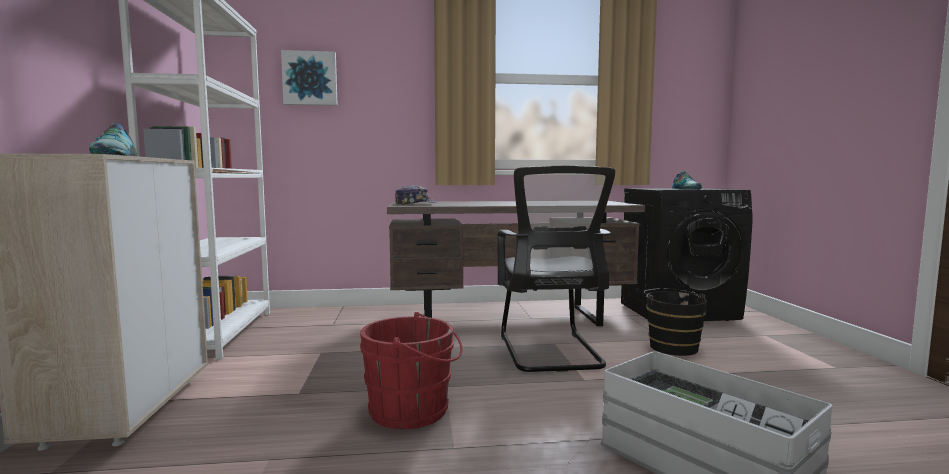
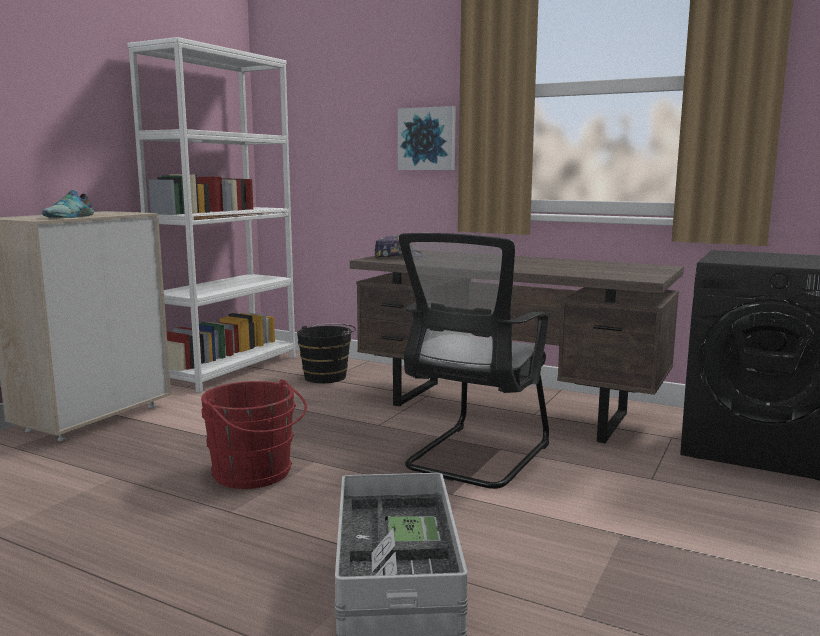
camera: 35 degrees right, 5 degrees up
(310, 79) = (341, 106): picture -> picture (427, 139)
(672, 346) = (642, 489): black bucket -> black bucket (328, 376)
(687, 189) = (777, 261): shoe -> none

